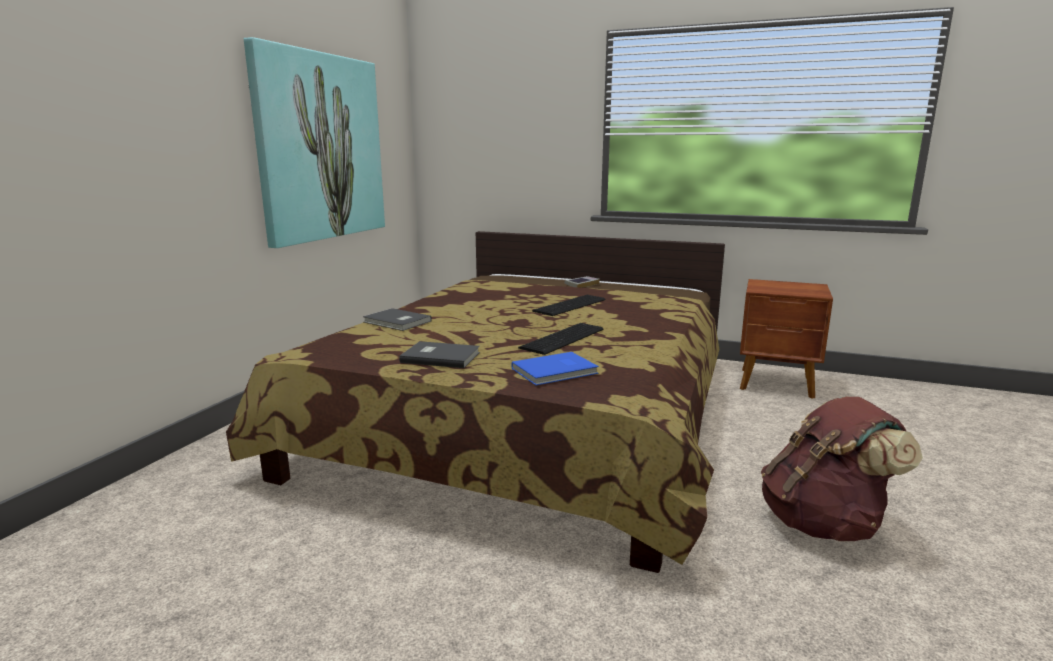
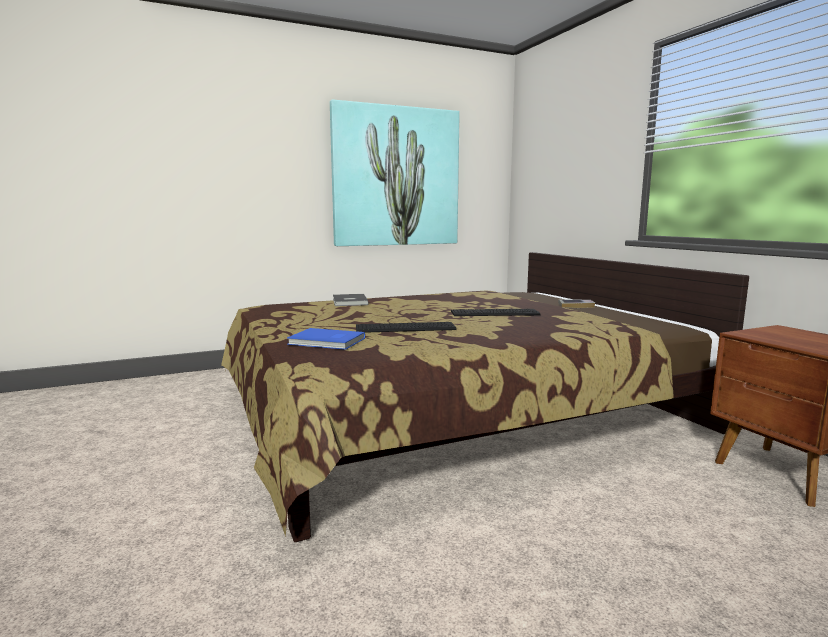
camera: 45 degrees right, 5 degrees down
(440, 356) = (300, 320): grey book -> none
(824, 524) = (513, 605): brown backpack -> none

